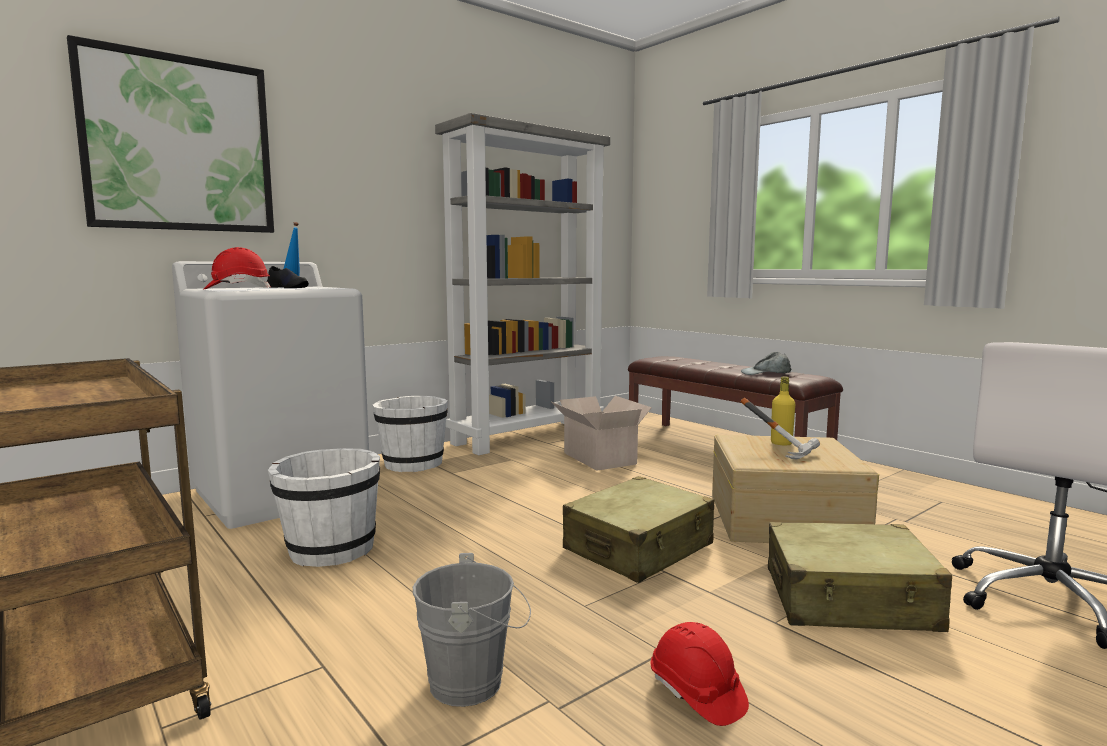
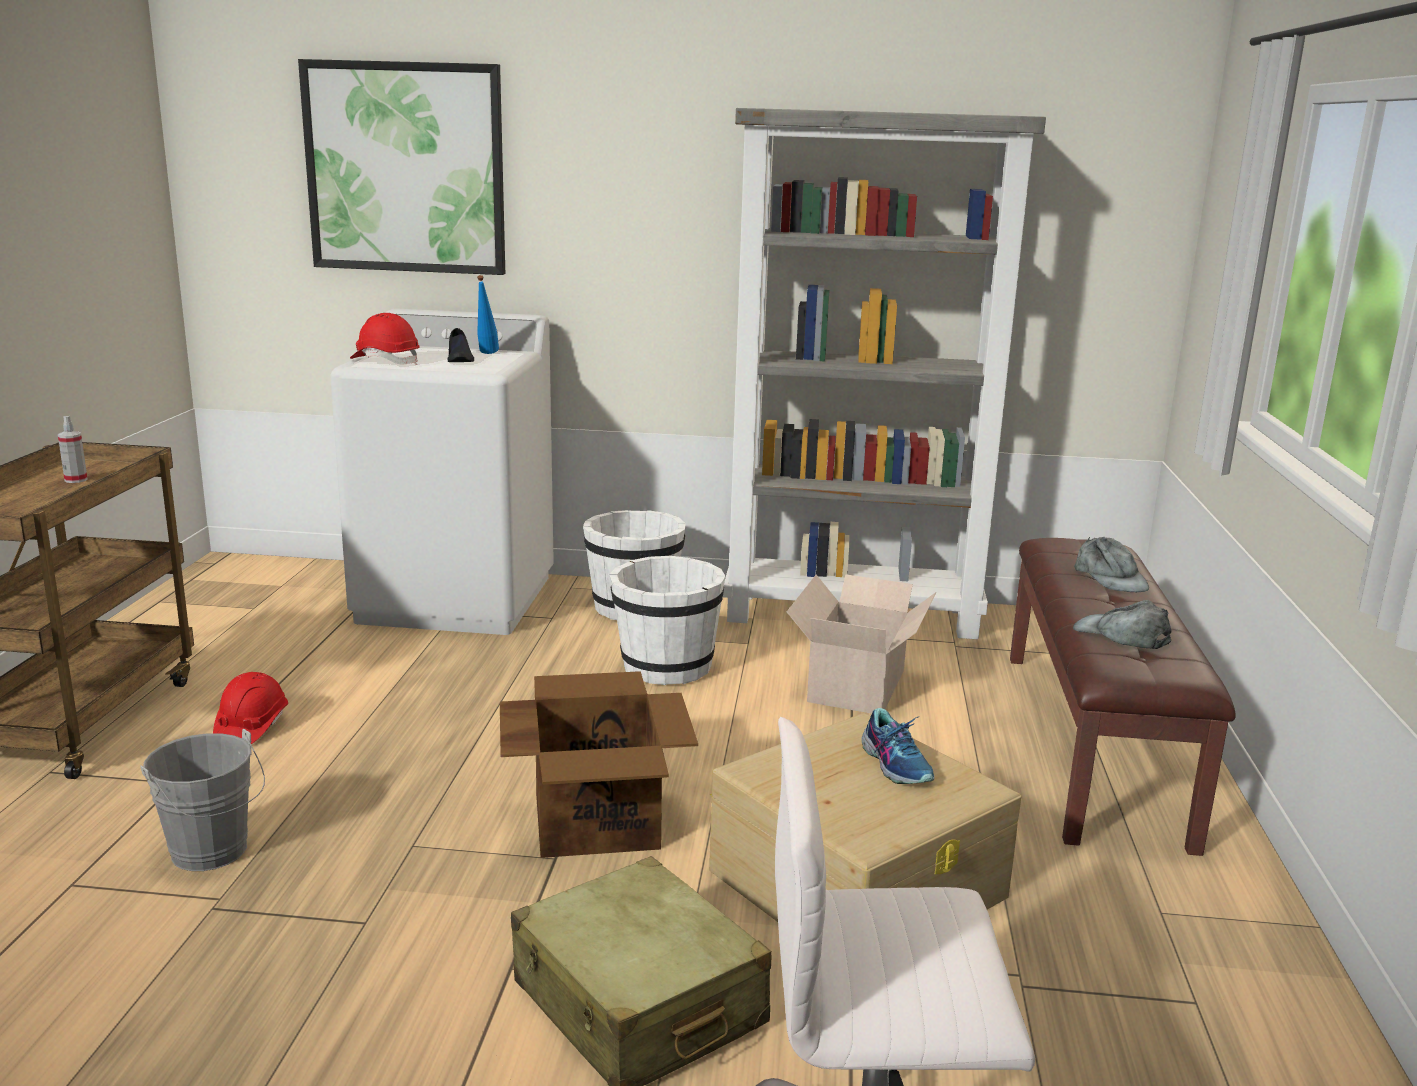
camera: 45 degrees right, 10 degrees up
(62, 394) = (76, 480): none -> spray bottle
(330, 550) = (369, 682): white bucket -> white bucket (665, 667)
(638, 548) = (597, 820): beige suitcase -> cardboard box
(696, 694) = (302, 968): red hard hat -> red hard hat (251, 727)
(703, 362) = (1110, 578): none -> grey cap
(780, 450) = (854, 773): hammer -> none
(781, 443) = (897, 764): yellow bottle -> shoe

